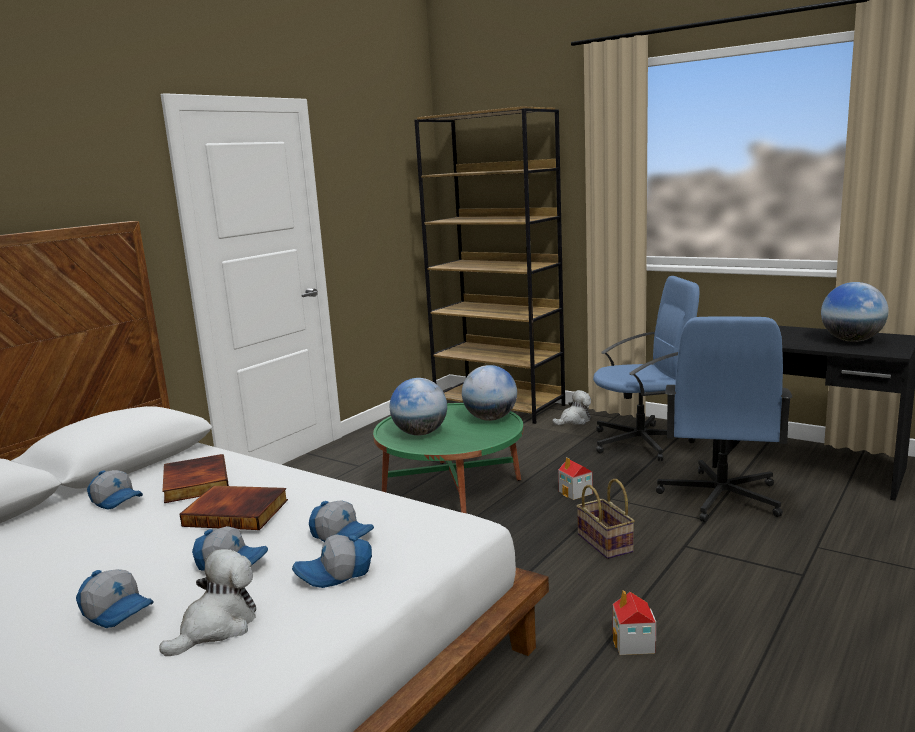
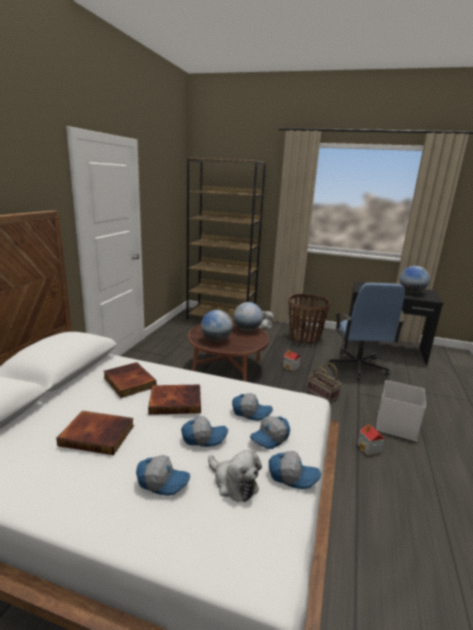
camera: 20 degrees left, 5 degrees up
(91, 546) = (98, 434): none -> book
(117, 500) = (84, 397): cap -> cap (292, 476)
(217, 627) = (233, 483): plush toy -> plush toy turned 120 degrees clockwise
(452, 488) = (227, 367): green coffee table -> brown coffee table
(642, 442) = (304, 338): blue office chair -> basket
(728, 610) = (397, 425): none -> white storage box

